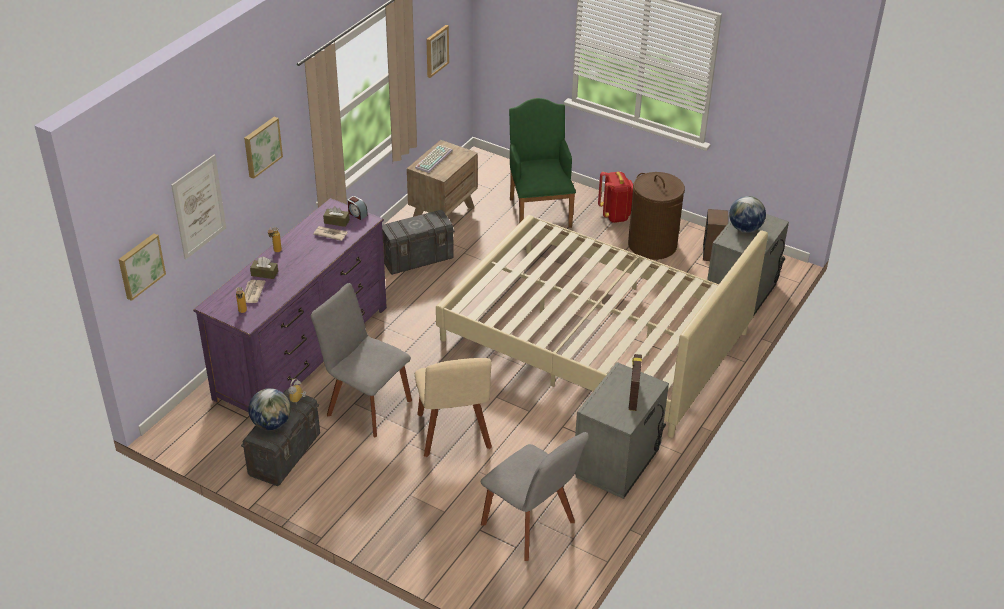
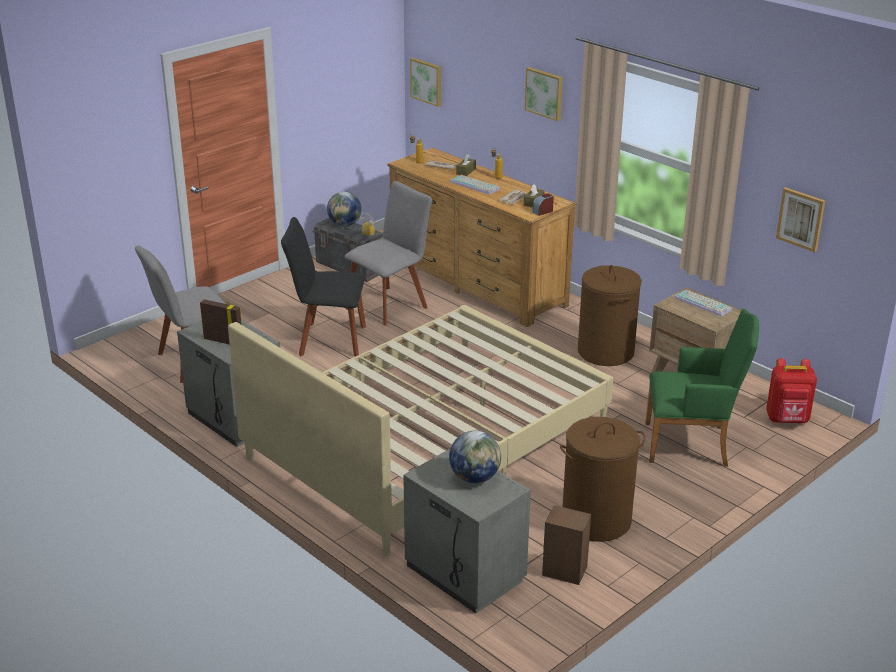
camera: 105 degrees right, 10 degrees down
(199, 207) = (479, 85): picture -> none
(302, 262) = (475, 185): none -> keyboard
(302, 352) = (477, 283): purple dresser -> brown dresser
(417, 259) = (606, 352): grey storage box -> brown laundry basket
(454, 434) = (328, 340): beige chair -> black chair
(615, 215) = (671, 503): red backpack -> red backpack (787, 420)

